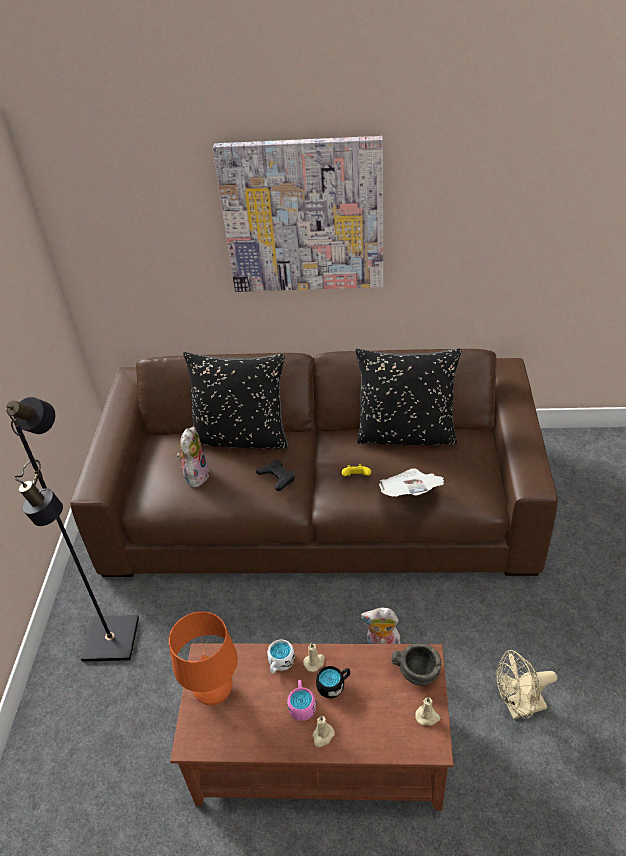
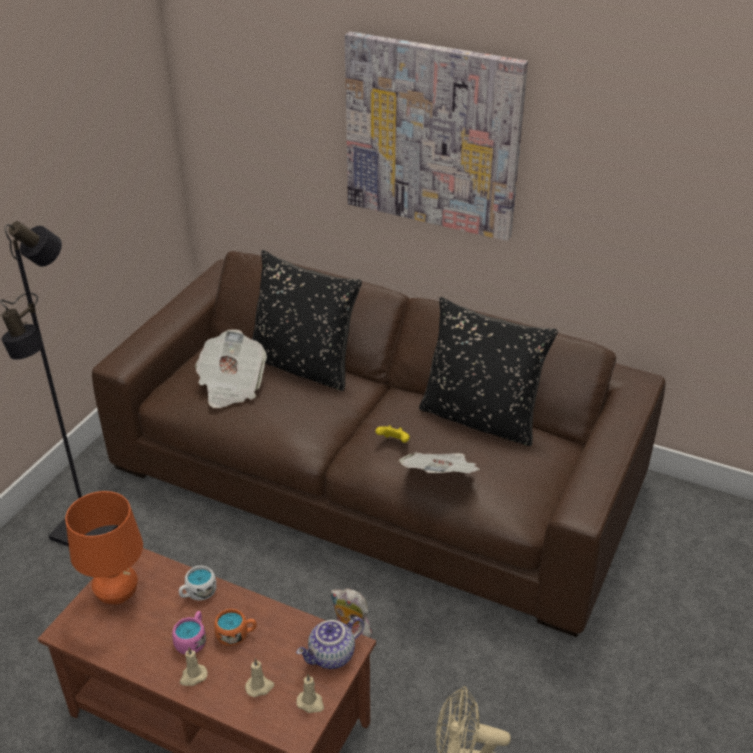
camera: 20 degrees right, 5 degrees down
(195, 475) = (231, 385): plush toy -> newspaper
(277, 477) = (311, 415): black game controller -> none
(314, 662) = (232, 605): beige candle -> beige candle (260, 687)
(334, 685) = (236, 634): black mug -> orange mug
(419, 671) = (332, 656): grey bowl -> teapot

